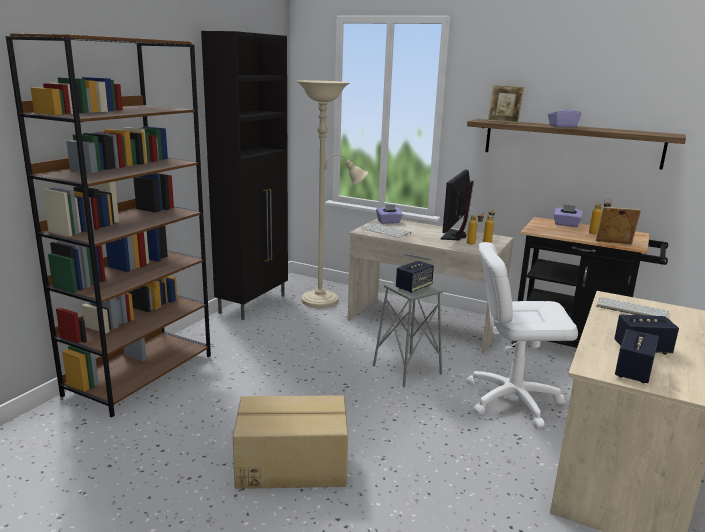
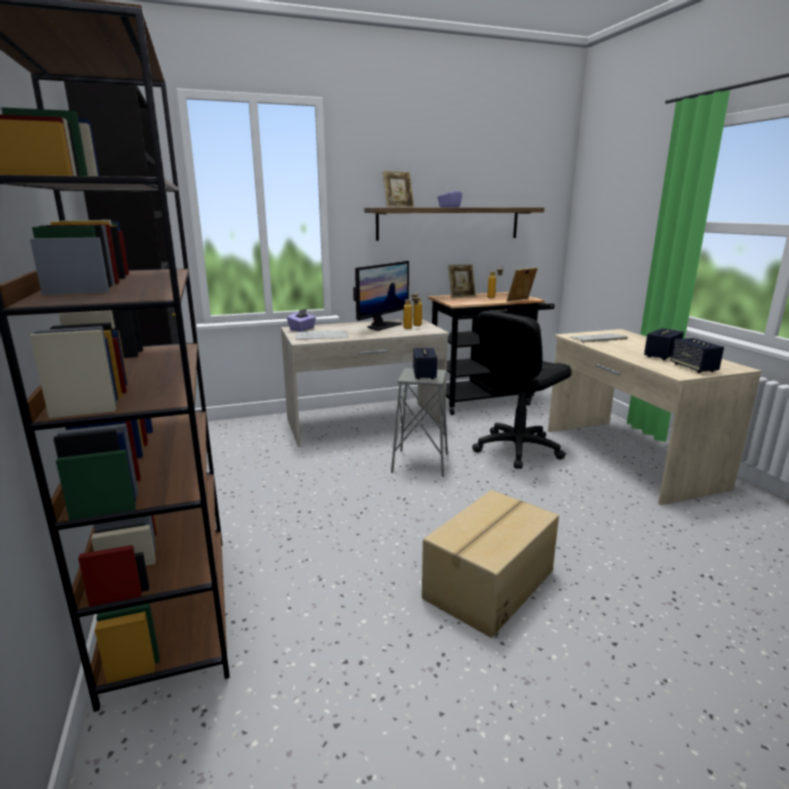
camera: 45 degrees left, 0 degrees up
(325, 300) = (243, 439): beige floor lamp -> none
(455, 235) = (381, 326): monitor -> monitor turned 120 degrees counterclockwise
(512, 399) = (517, 449): white office chair -> black office chair
(566, 224) = (461, 296): purple tissue box -> picture frame

